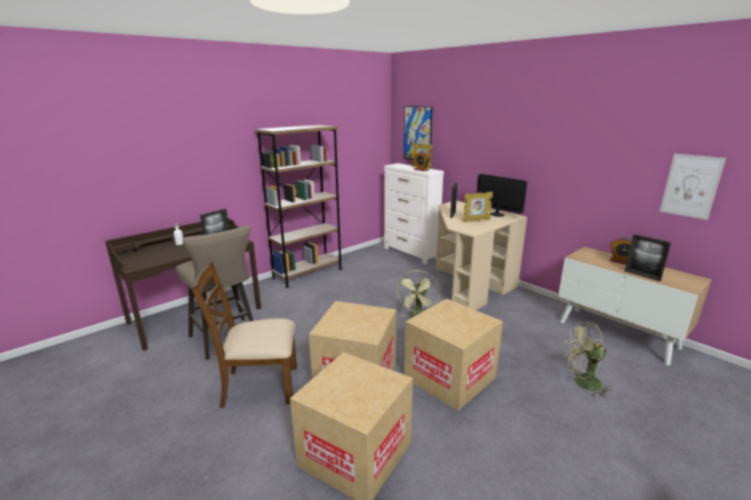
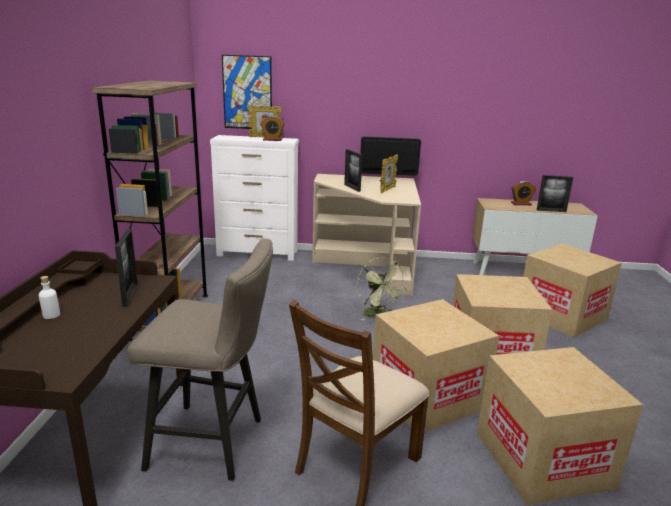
camera: 45 degrees left, 0 degrees up
(582, 383) = (561, 315): green fan -> cardboard box
(690, 186) = (562, 128): picture -> none

